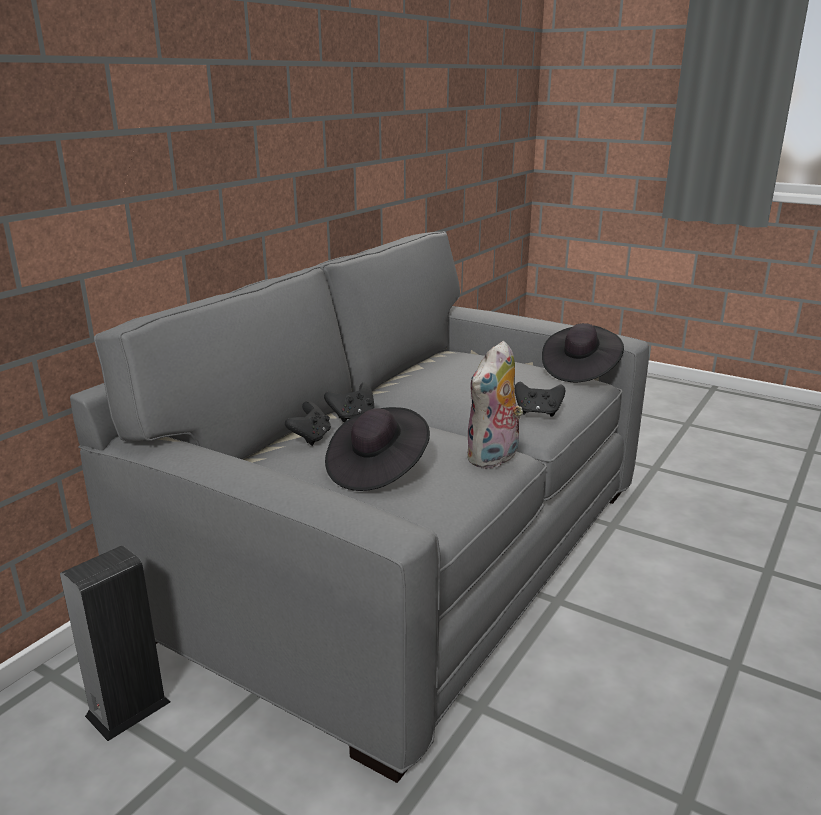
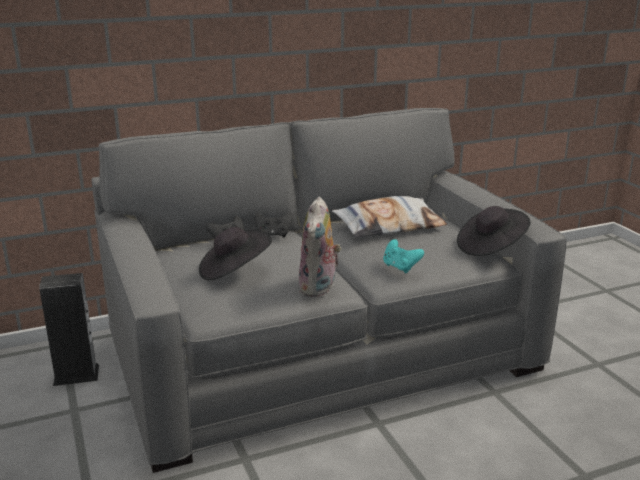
camera: 35 degrees right, 0 degrees up
(455, 374) = (389, 226): none -> pillow
(494, 459) = (319, 288): plush toy -> plush toy turned 60 degrees counterclockwise
(538, 412) = (400, 267): black game controller -> turquoise game controller

